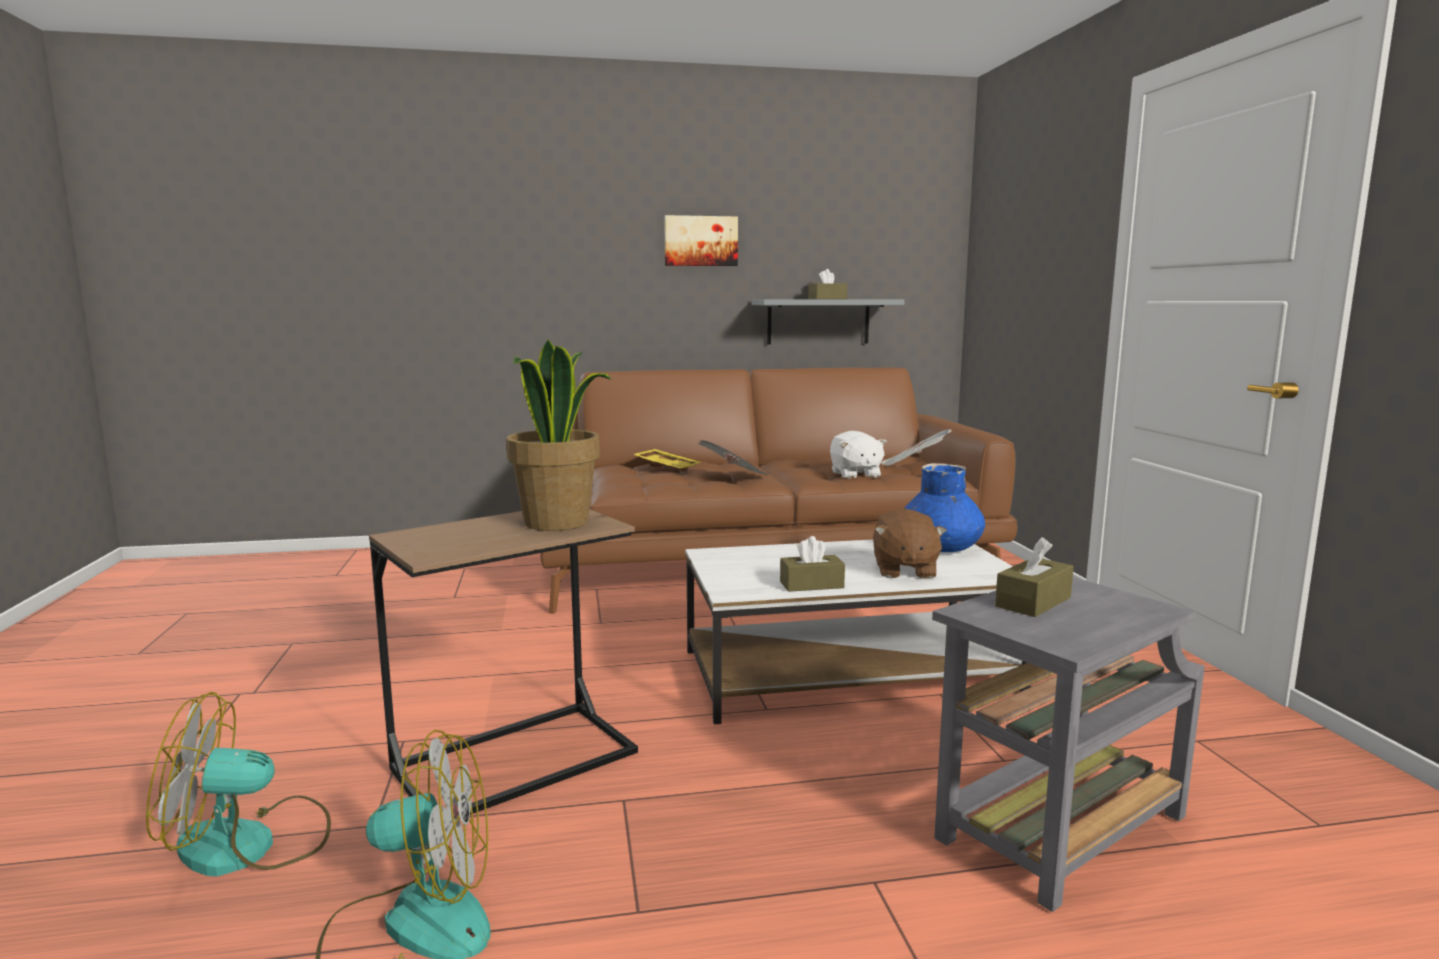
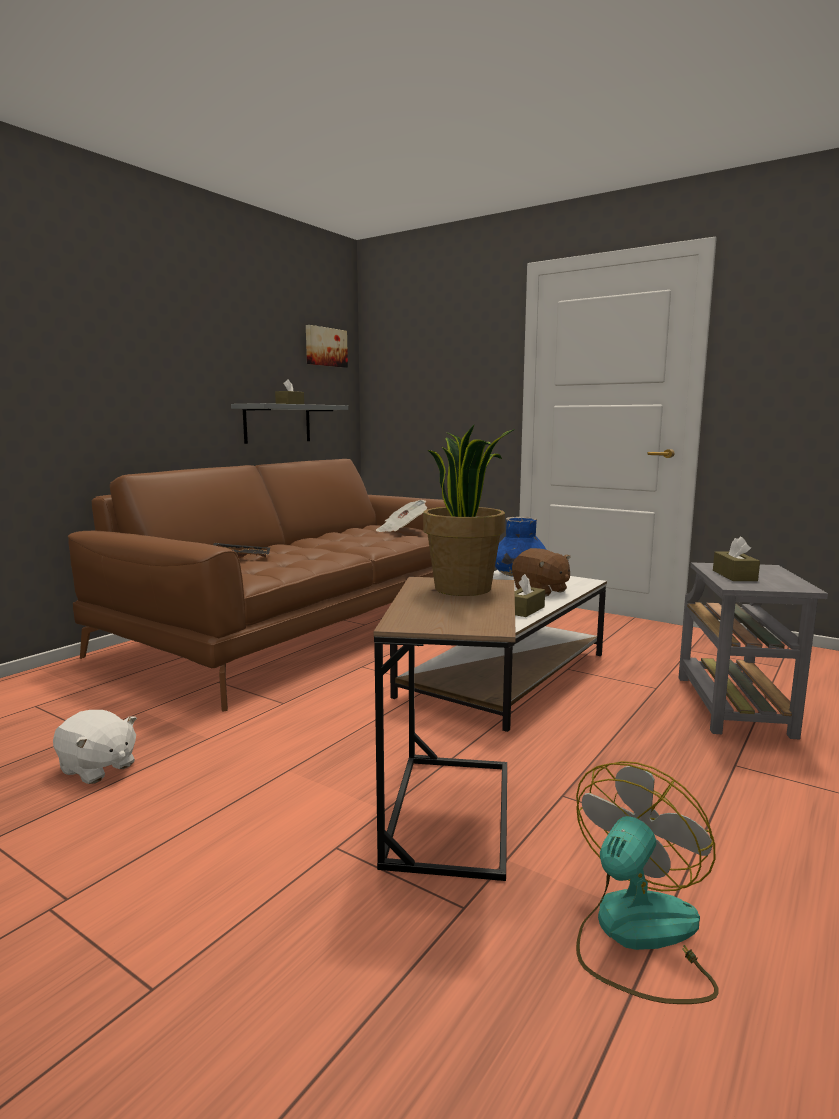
camera: 45 degrees left, 0 degrees up
(250, 845) = (410, 988): fan -> none
(667, 467) = (241, 556): yellow tray -> black tray
(700, 241) = (188, 348): picture -> picture (325, 347)
(734, 477) = (316, 555): newspaper -> none
(855, 474) = (382, 540): white plush toy -> white plush toy (97, 768)

